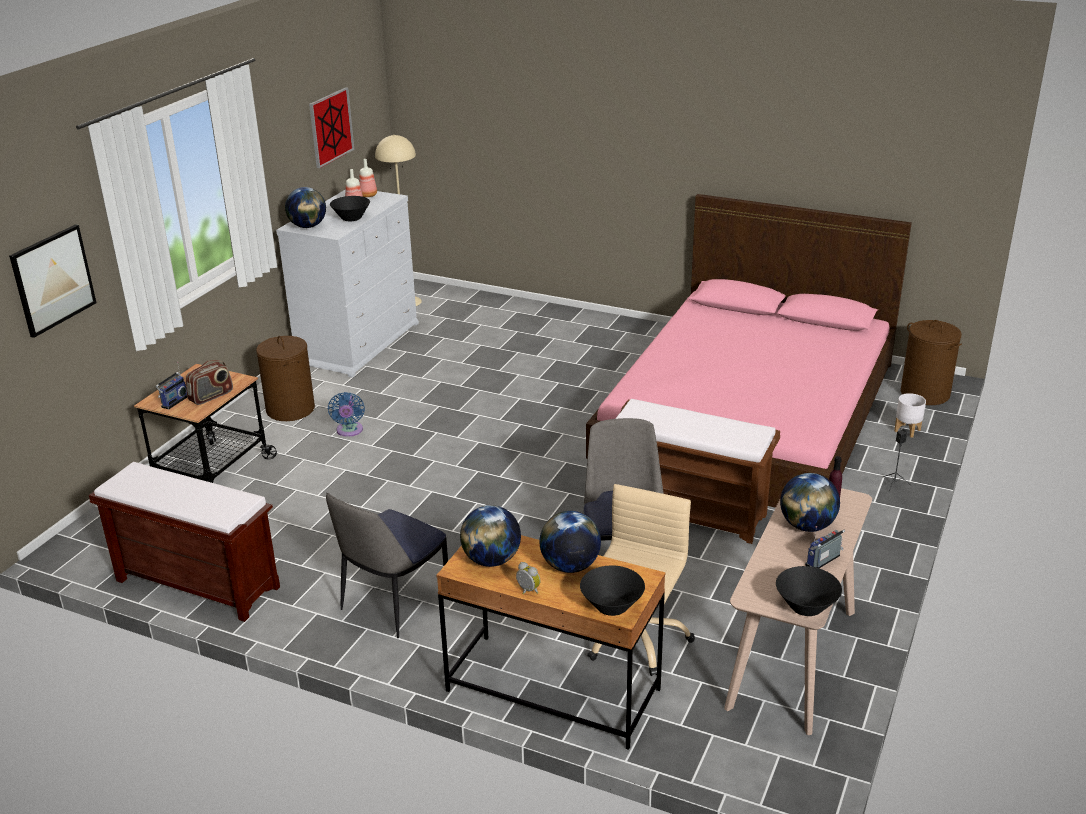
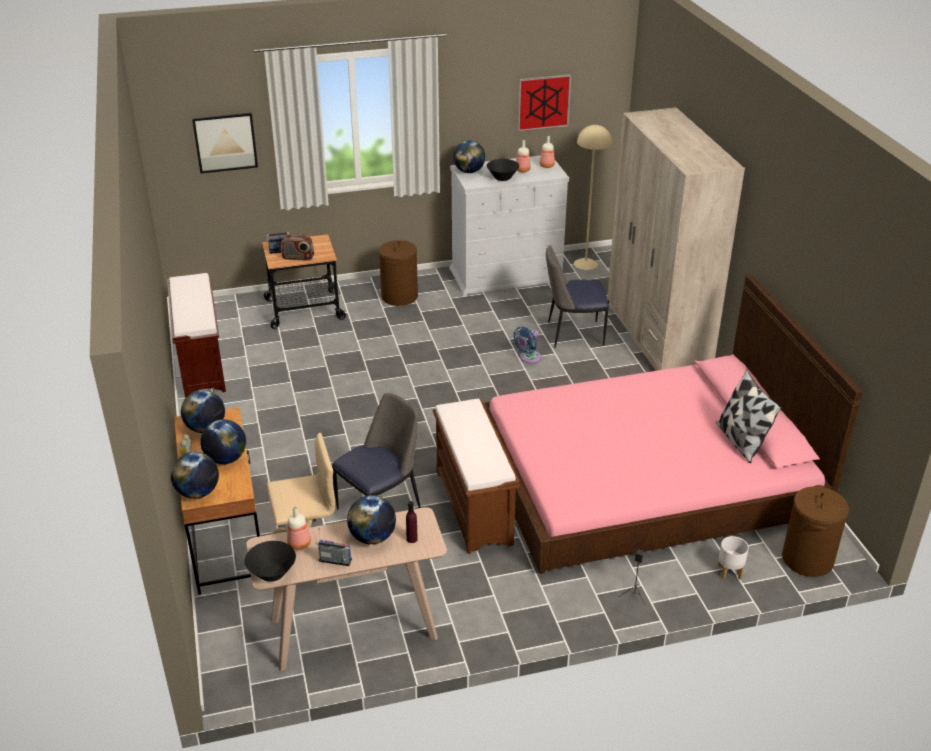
camera: 50 degrees right, 5 degrees up
(349, 431) = (402, 329): blue fan -> blue fan (528, 358)
(393, 604) = (248, 438): chair -> chair (573, 334)
(567, 321) = (657, 336): none -> beige wardrobe
(612, 606) = (198, 493): black bowl -> globe
(772, 572) = (300, 543): none -> bottle
(811, 330) = (741, 441): none -> pillow

